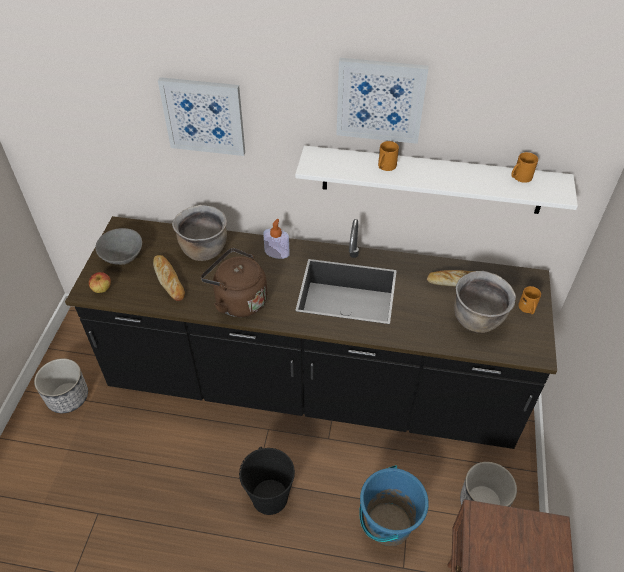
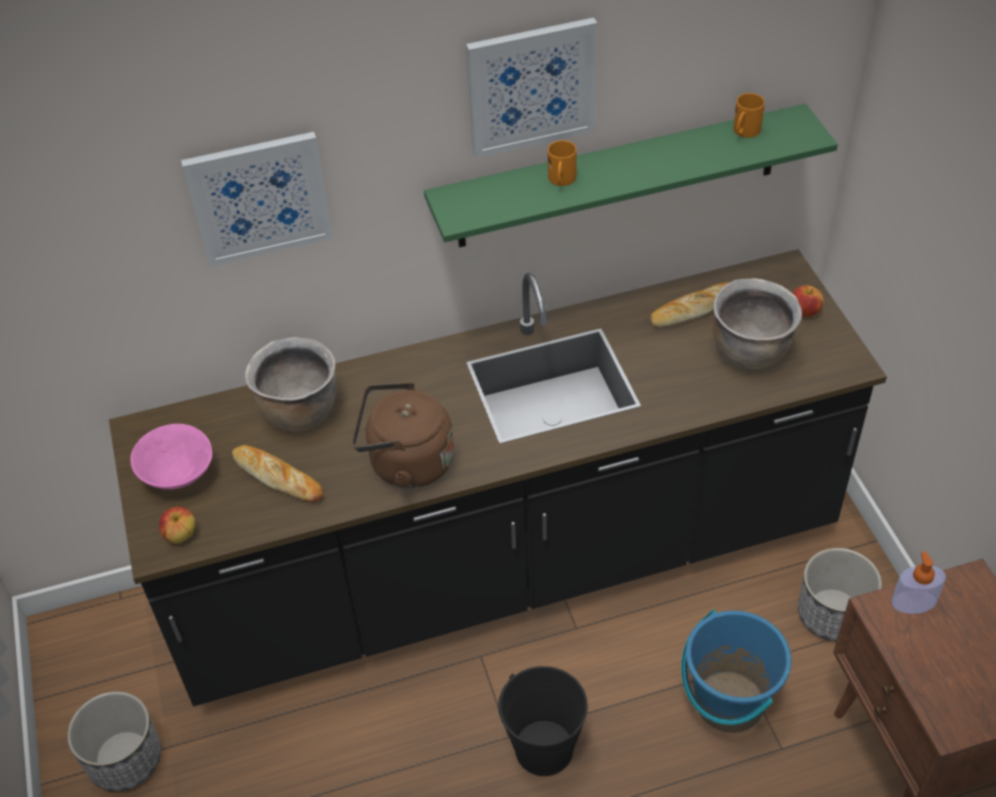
camera: 25 degrees left, 0 degrees up
(123, 258) = (179, 476): grey bowl -> pink bowl
(277, 252) = (414, 371): soap dispenser -> soap dispenser (913, 602)
(432, 180) = (618, 177): white shelf -> green shelf
(528, 309) = (804, 312): orange mug -> apple

